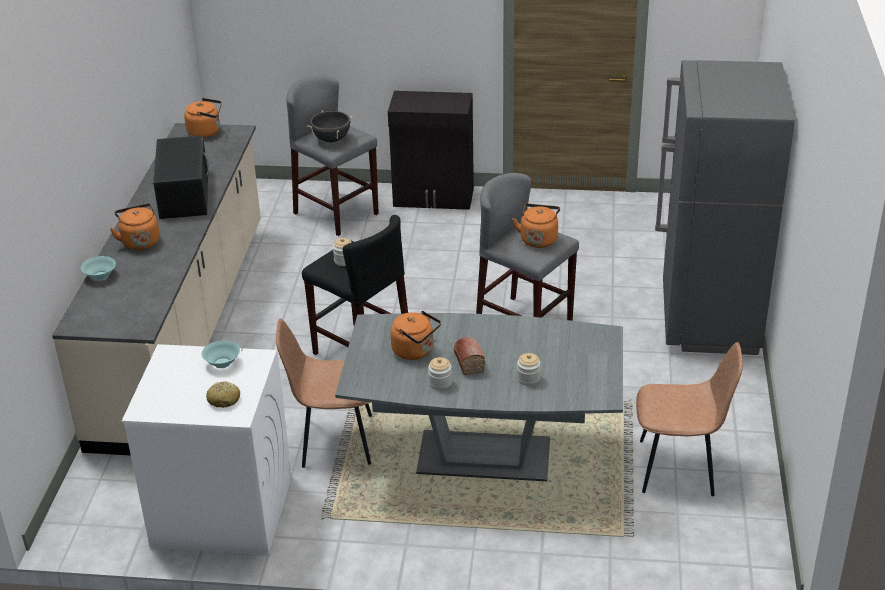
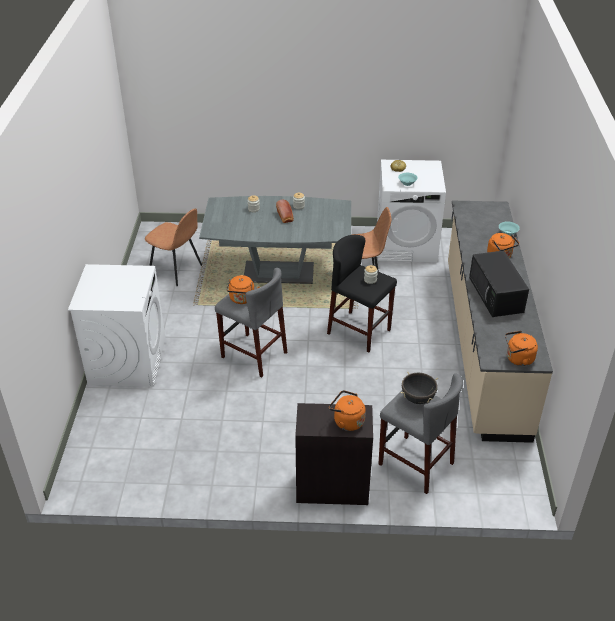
camera: 175 degrees right, 5 degrees up
(415, 351) = (314, 221): orange kettle -> orange kettle (347, 421)
(679, 468) = (176, 270): brown chair -> brown chair turned 150 degrees counterclockwise
(709, 321) = (127, 361): grey fridge -> white washing machine

